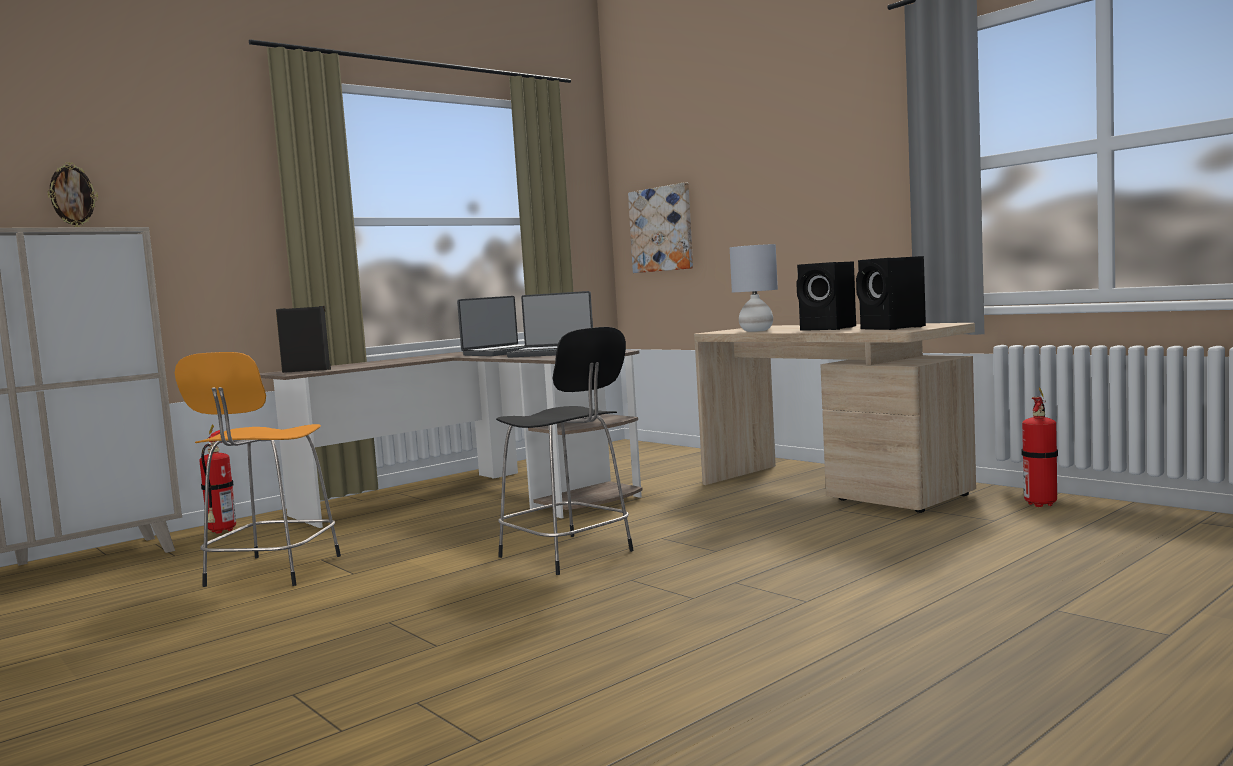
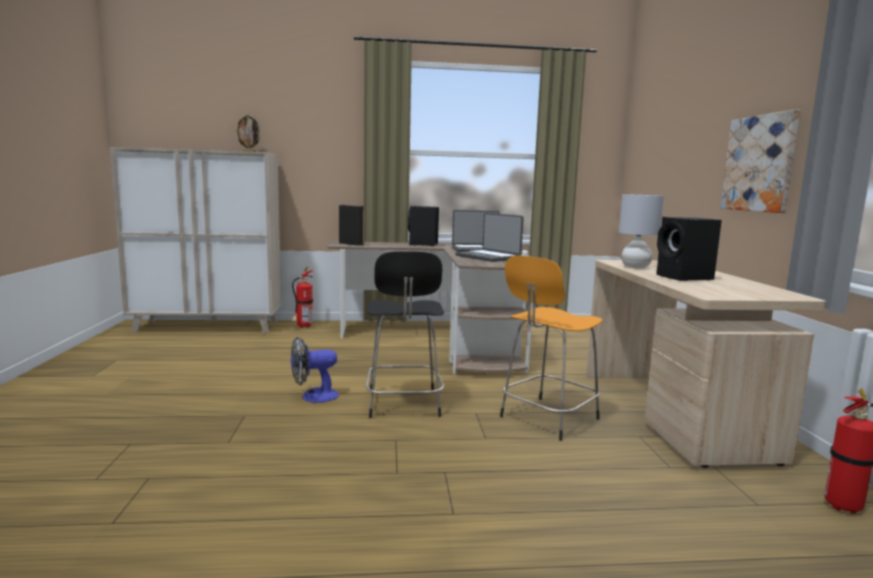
camera: 35 degrees right, 5 degrees up
(271, 572) = (270, 360): orange stool -> orange stool (547, 419)
(438, 581) = (313, 396): none -> fan
(662, 229) = (647, 169): picture -> picture (760, 163)
(893, 328) = (724, 290): black speaker -> black speaker (423, 244)

